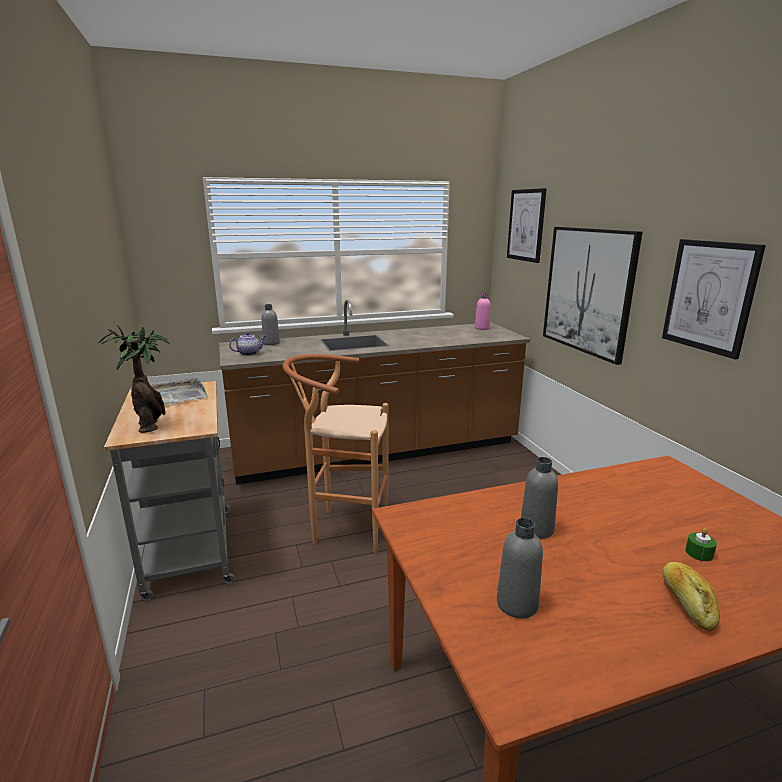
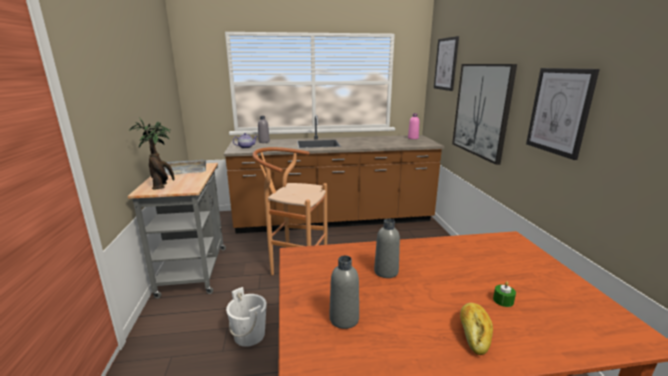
camera: 10 degrees right, 0 degrees up
(313, 639) = (249, 335): none -> white bucket

